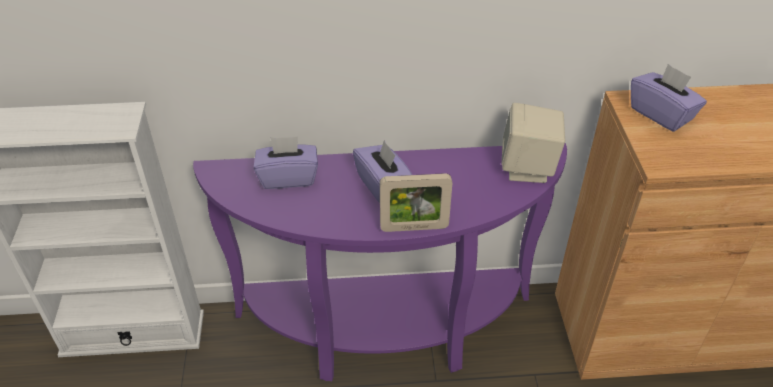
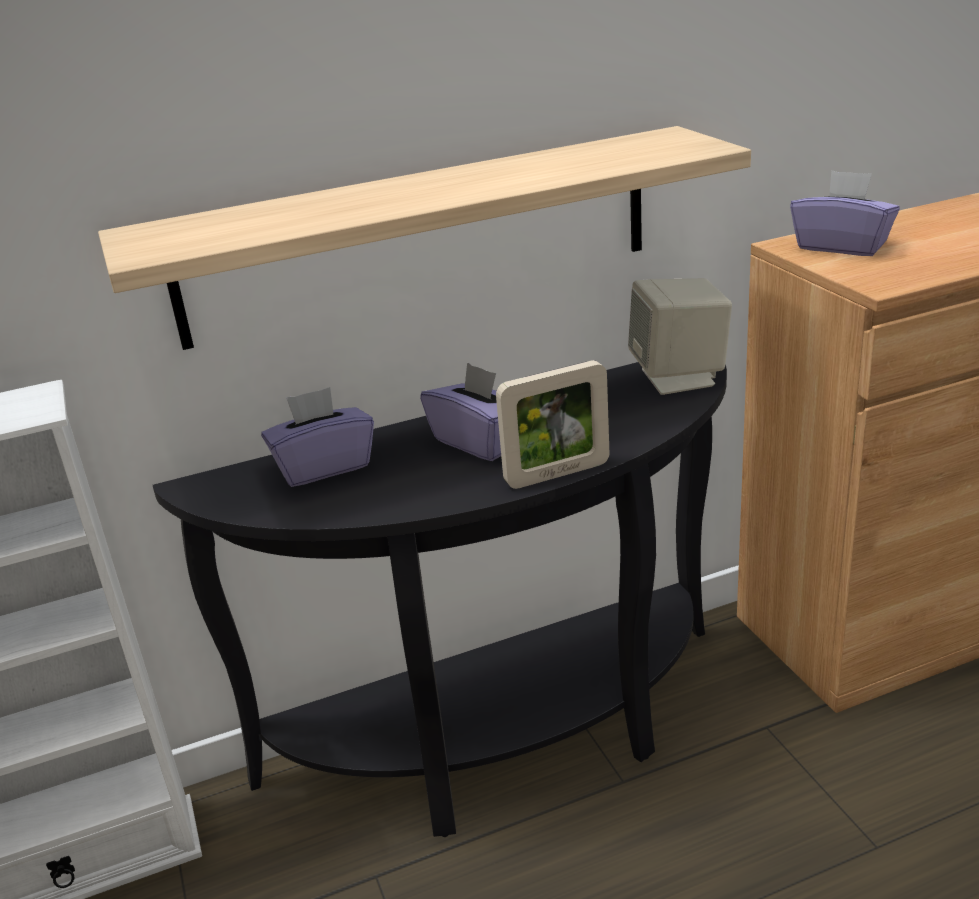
camera: 15 degrees left, 15 degrees down
(373, 52) = (419, 236): none -> shelf
(385, 334) = (512, 741): purple console table -> black console table

